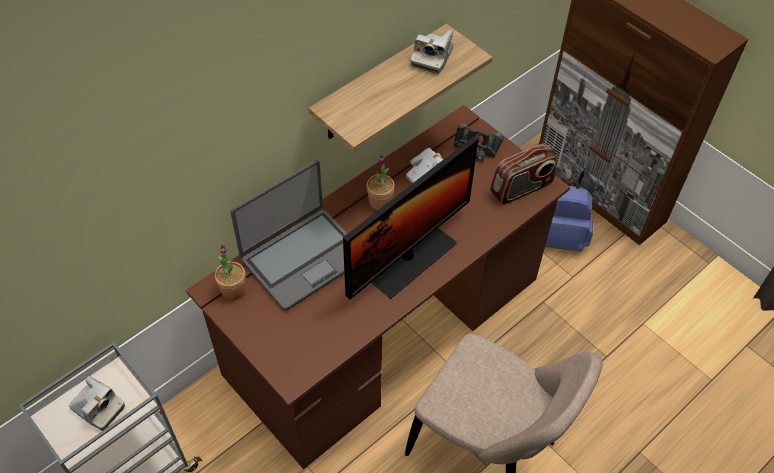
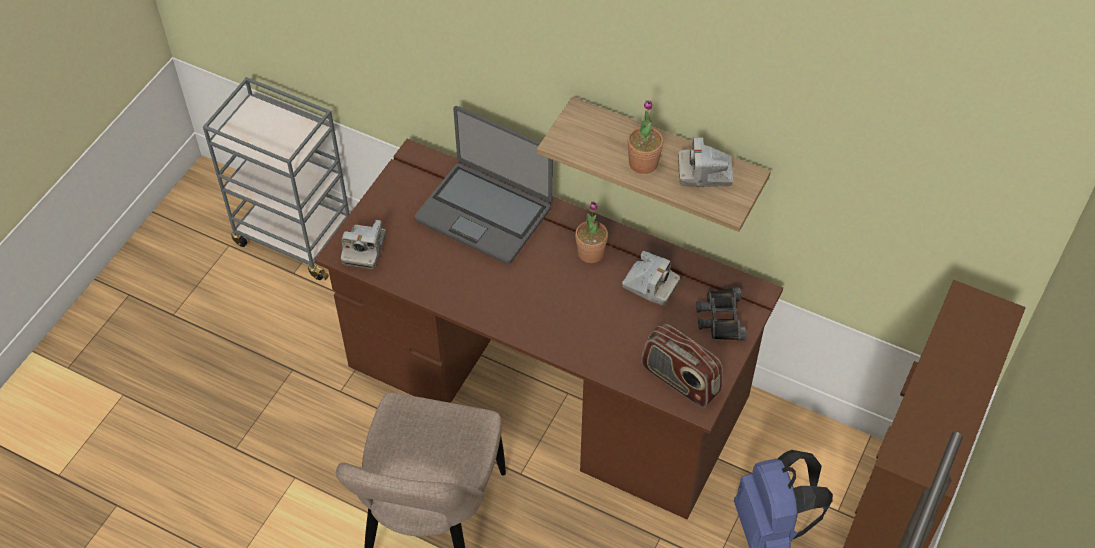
camera: 70 degrees right, 0 degrees up
(98, 408) = (273, 135): camera -> camera (364, 249)
(233, 290) = (422, 172): potted plant -> potted plant (643, 163)
(409, 258) = (527, 301): monitor -> none

